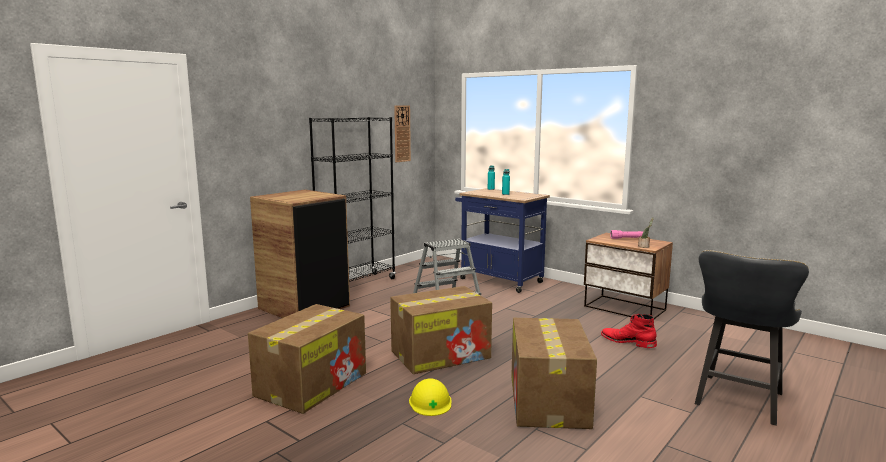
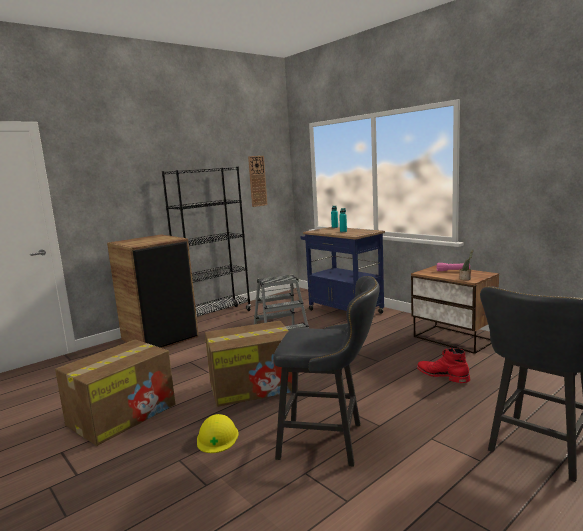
camera: 10 degrees right, 0 degrees up
(548, 402) = (332, 441): cardboard box -> grey stool

